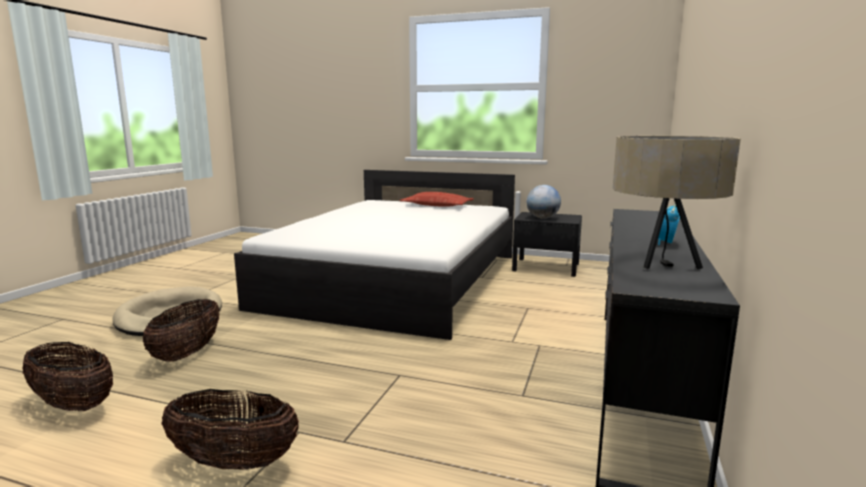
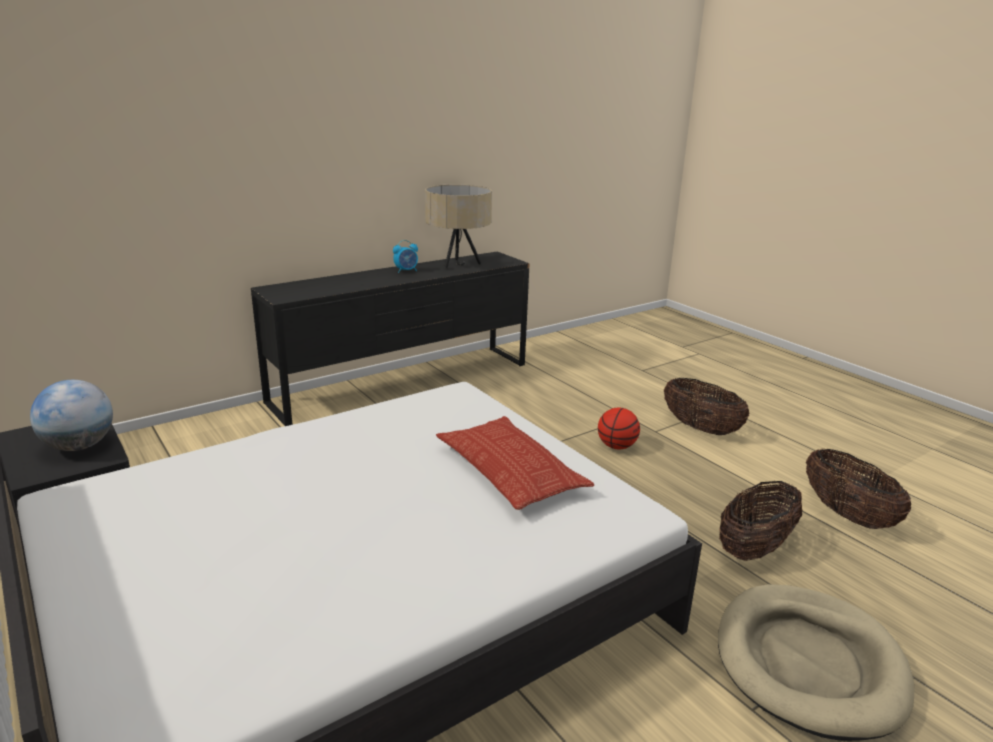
camera: 145 degrees left, 10 degrees up
(335, 394) = (616, 446): none -> basketball
(437, 205) = (109, 567): pillow -> pillow (509, 470)

